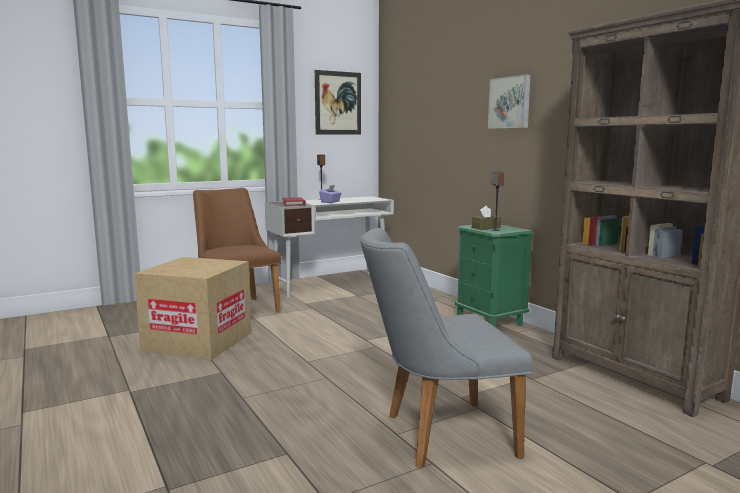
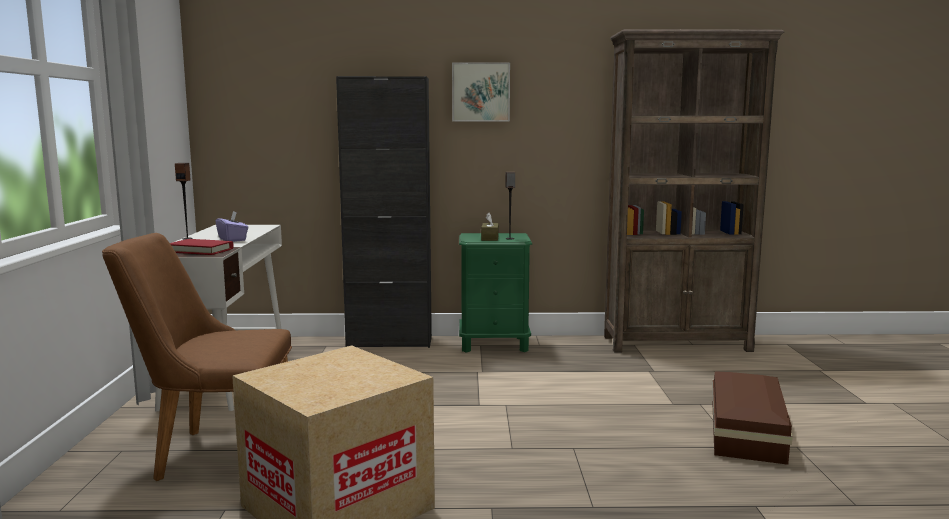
camera: 60 degrees left, 0 degrees up
(338, 103) = (156, 74): picture -> none
(437, 434) = (744, 431): grey chair -> brown storage box
(439, 297) = (389, 342): none -> black cabinet

